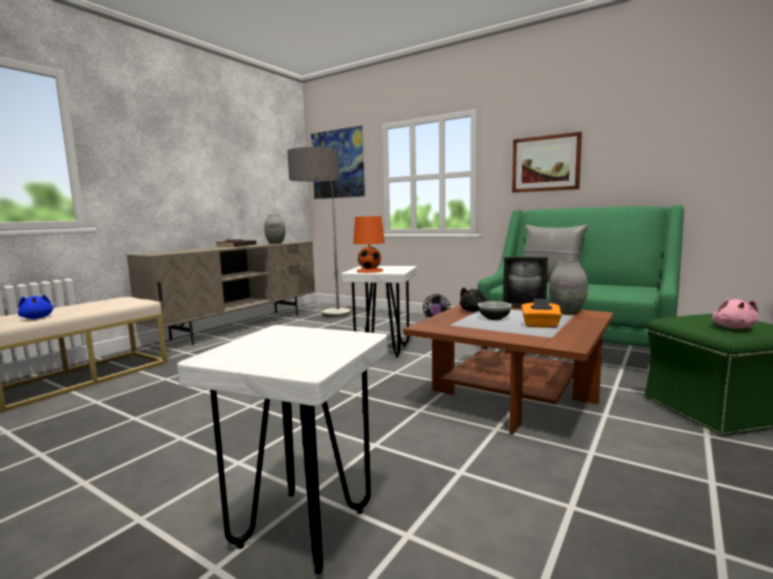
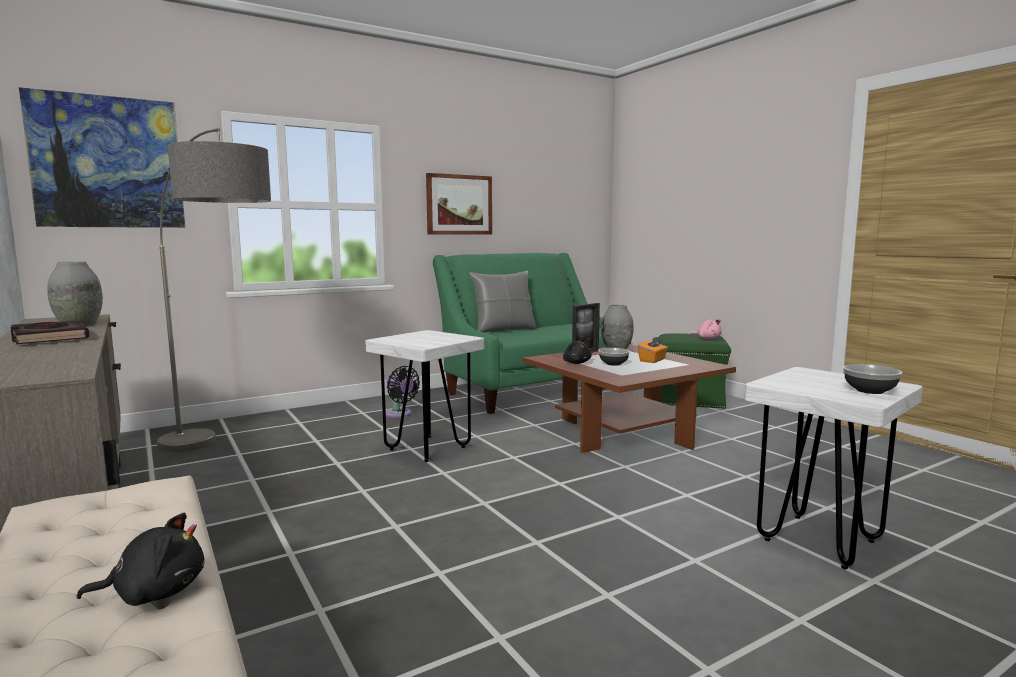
camera: 65 degrees left, 0 degrees up
(37, 318) = (155, 593): blue plush toy -> black plush toy
(262, 358) = (869, 391): none -> bowl
(370, 271) = (433, 341): orange table lamp -> none

